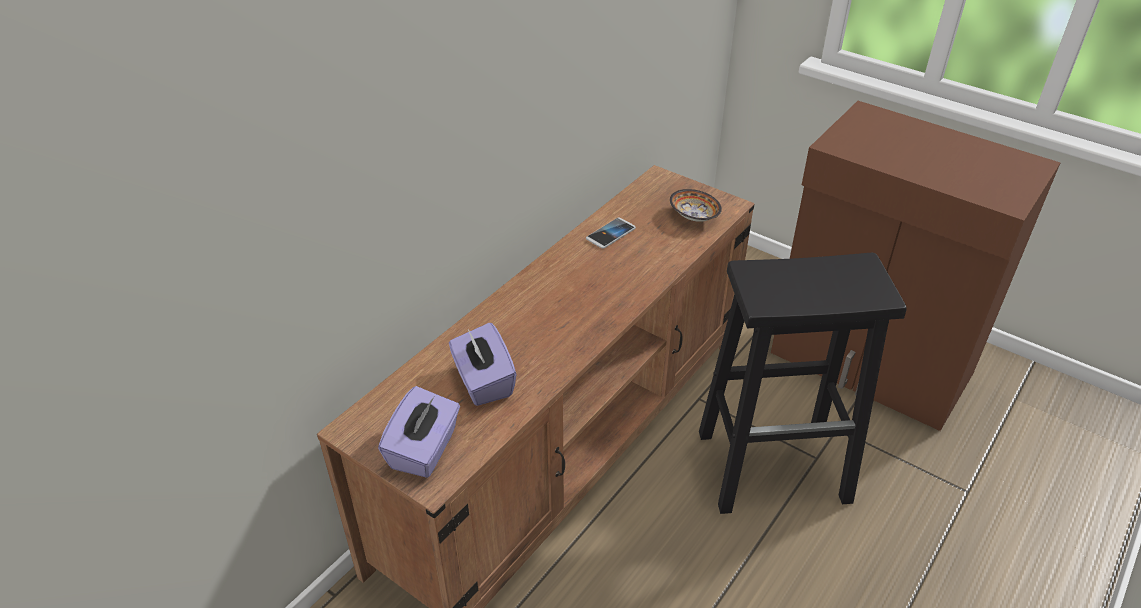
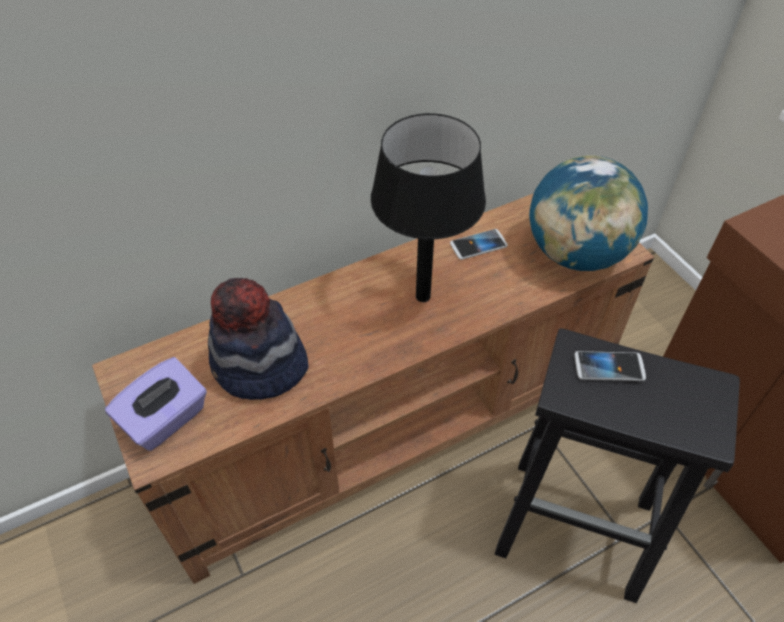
camera: 25 degrees right, 10 degrees up
(483, 381) = (259, 367): purple tissue box -> hat
(590, 284) = (423, 296): none -> black table lamp
(694, 217) = (576, 253): bowl -> globe
(782, 275) = (609, 367): none -> phone

